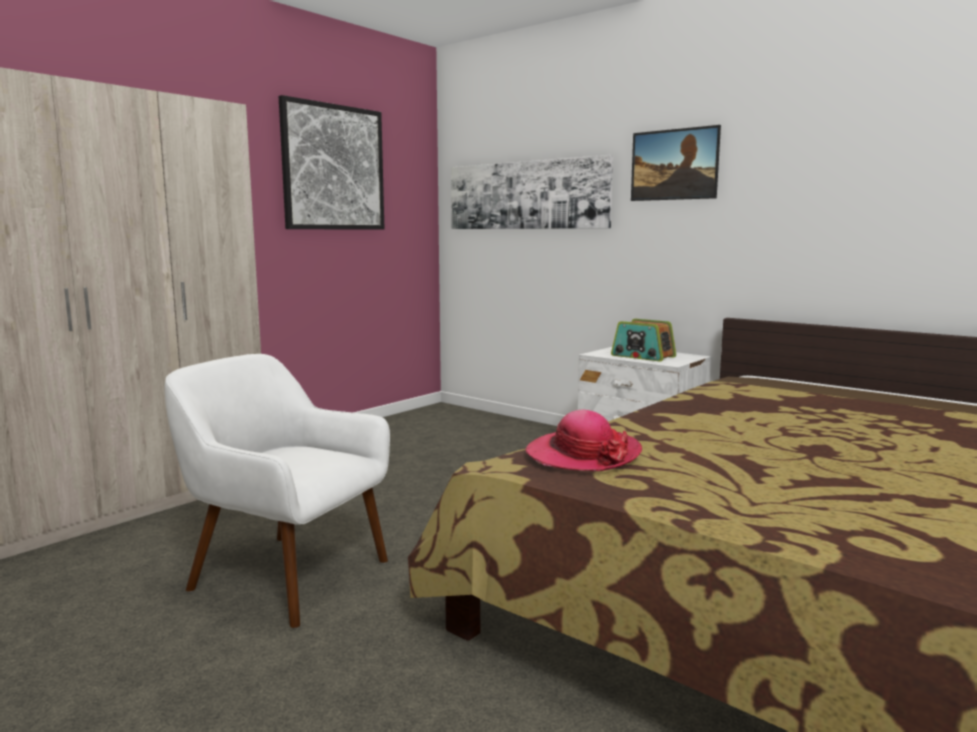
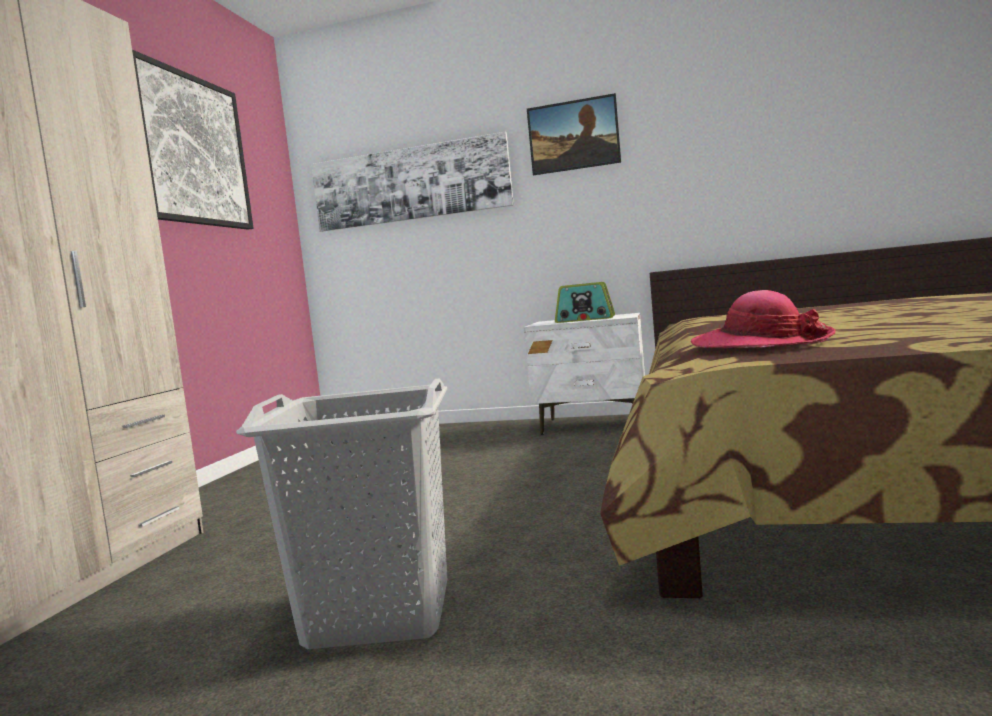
camera: 25 degrees left, 5 degrees down
(287, 576) = (378, 612): white armchair -> grey laundry basket

